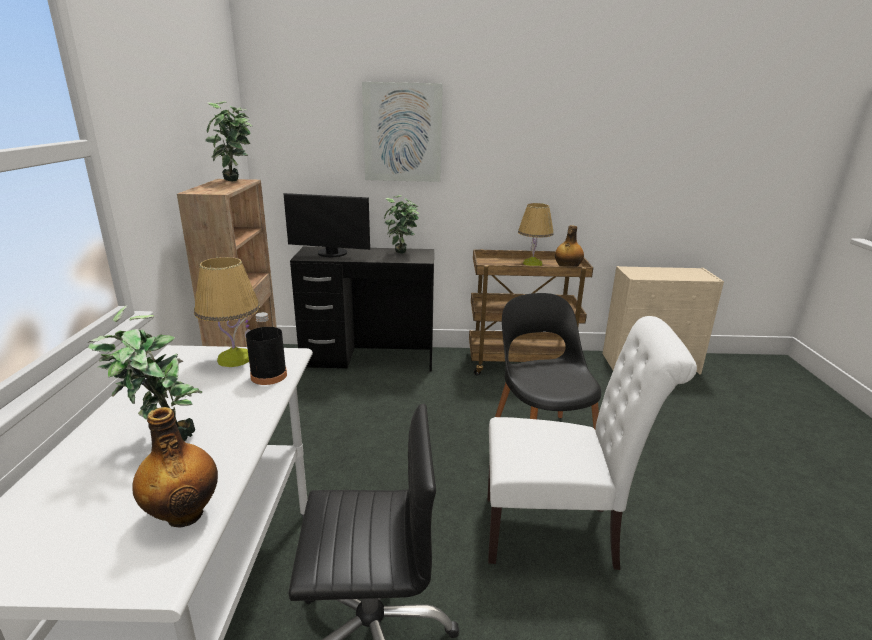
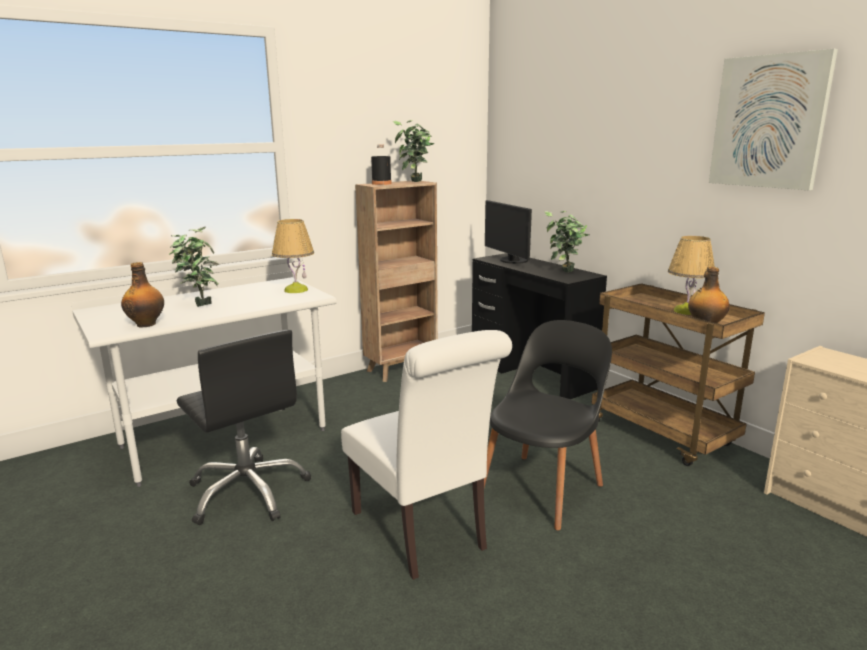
camera: 55 degrees right, 5 degrees down
(269, 376) = (286, 300): black bottle -> black bottle (381, 183)
(402, 133) = (592, 149): picture -> picture (769, 122)

